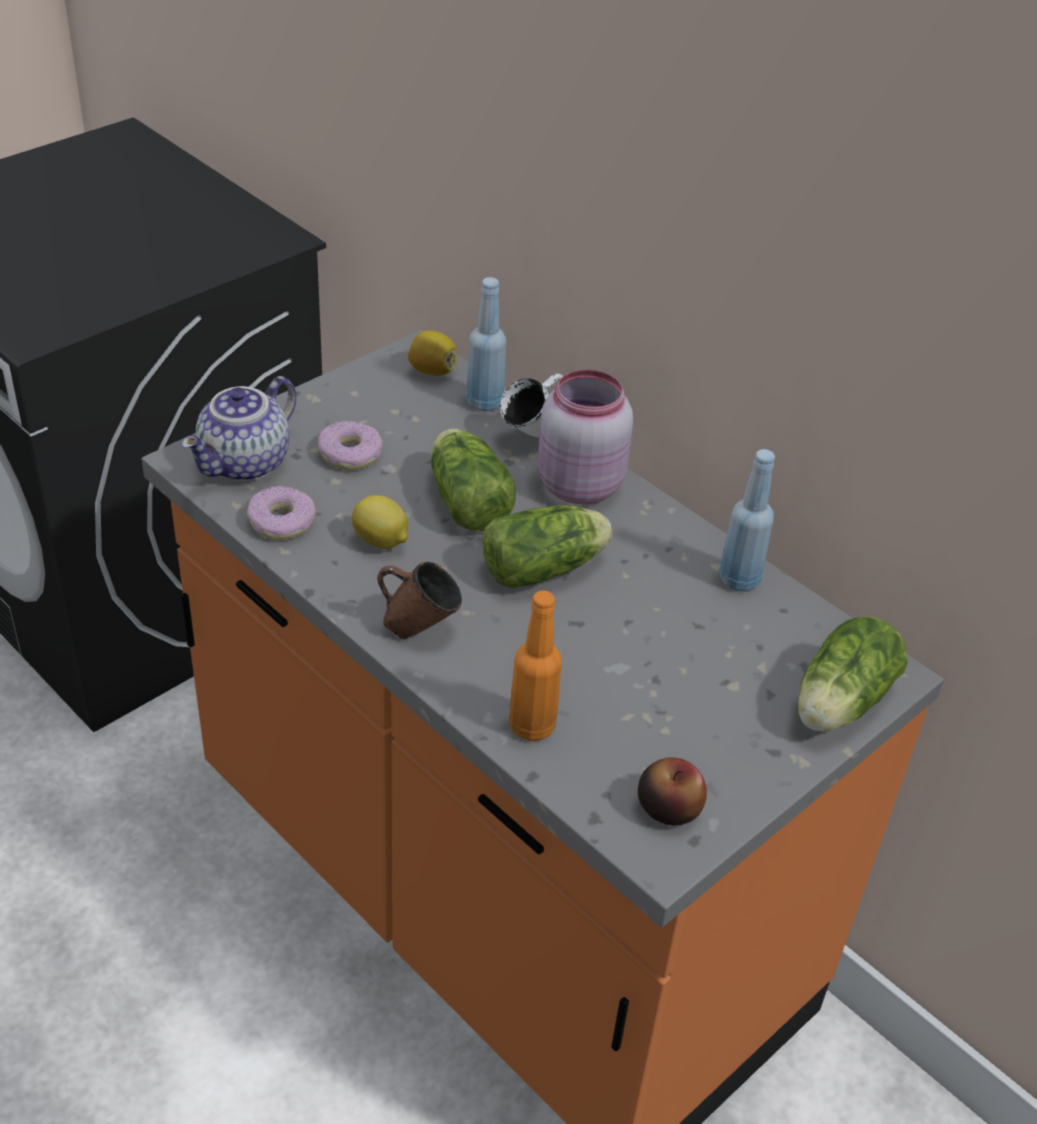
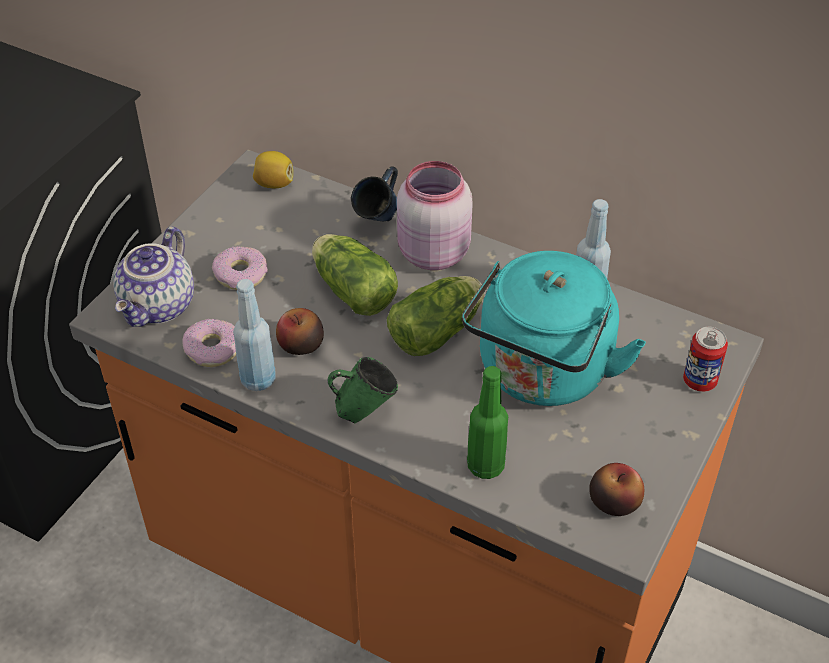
camera: 15 degrees left, 5 degrees up
(381, 542) = (300, 344): lemon -> apple
(418, 630) = (364, 411): brown mug -> green mug
(484, 402) = (328, 201): blue bottle -> blue bottle (258, 379)
(532, 439) = (379, 223): white mug -> blue mug
(532, 726) = (485, 466): orange bottle -> green bottle
(646, 646) = (541, 375): none -> turquoise kettle
(838, 704) = (699, 381): lettuce -> can

